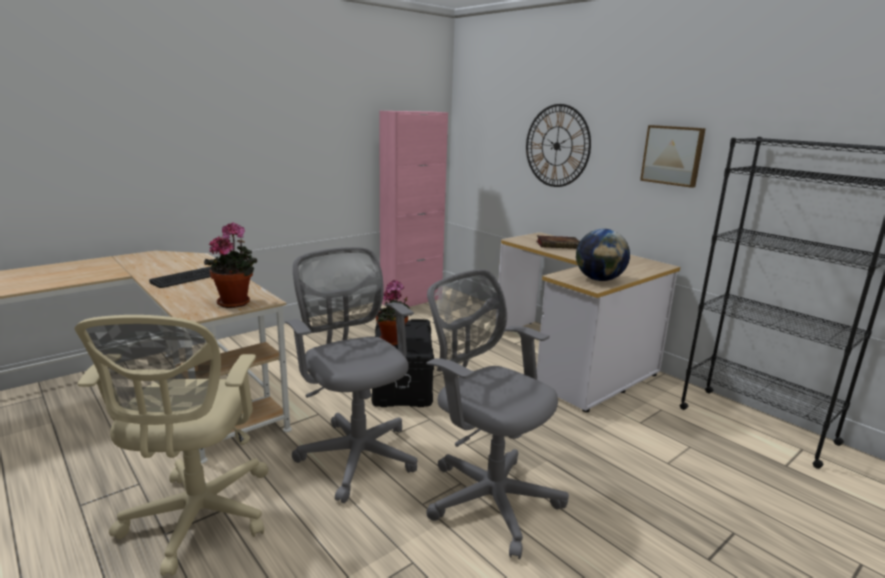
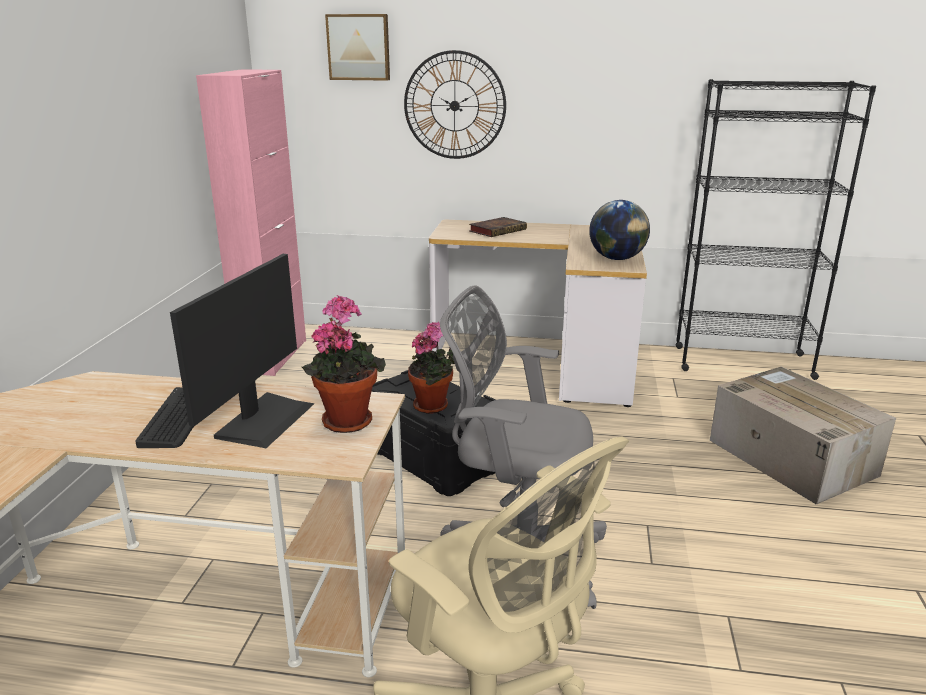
camera: 40 degrees left, 5 degrees up
(210, 290) = (264, 419): none -> monitor
(488, 497) = (684, 524): grey office chair -> none
(665, 505) = (789, 456): none -> cardboard box
(673, 155) = (615, 105): picture -> picture (359, 47)

